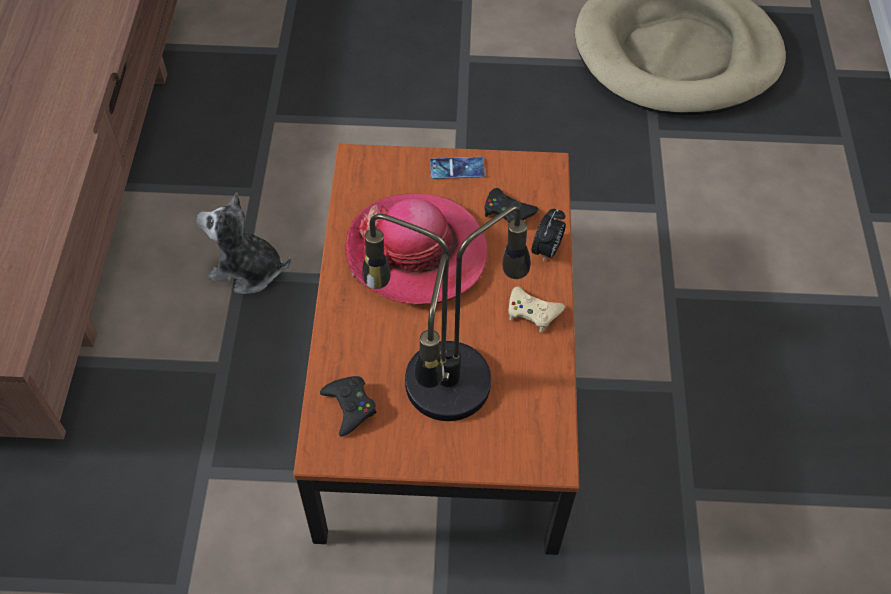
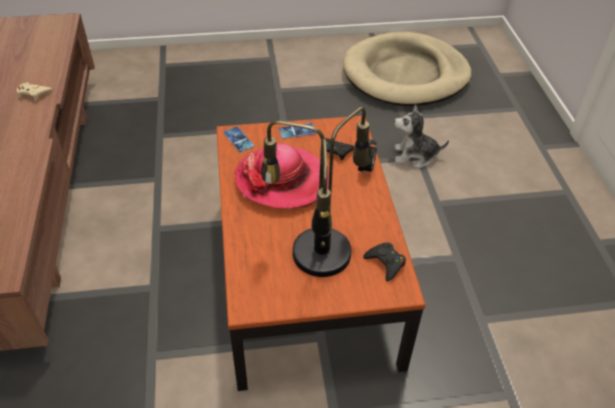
camera: 10 degrees left, 10 degrees down
(247, 270) = (160, 225): plush toy -> plush toy (415, 156)
(350, 406) = (258, 277): black game controller -> black game controller (385, 263)
(366, 172) = (238, 139): none -> phone
(532, 312) = (366, 205): beige game controller -> beige game controller (33, 93)

